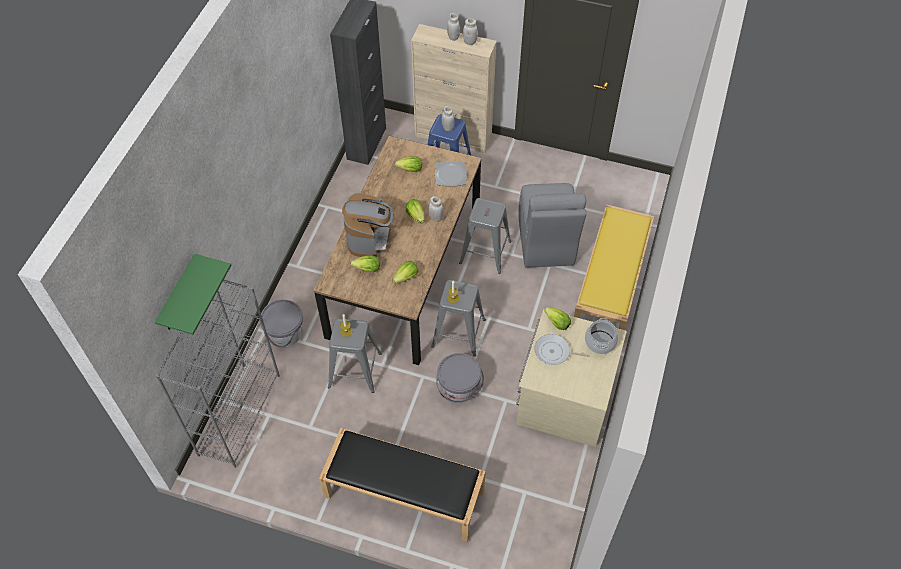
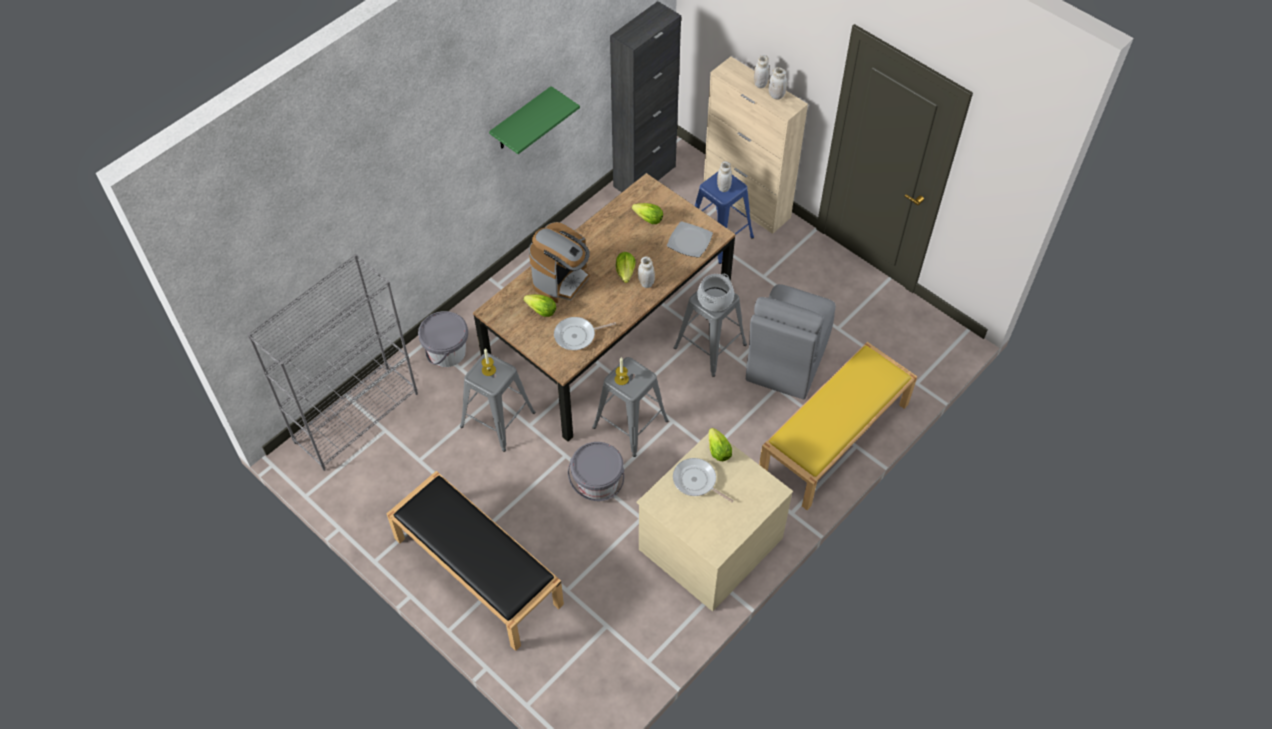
camera: 25 degrees right, 0 degrees up
(178, 296) = (304, 261): green shelf -> green shelf (521, 120)
(406, 277) = (577, 335): lettuce -> frying pan
(600, 342) = (754, 491): cooking pot -> cooking pot (715, 299)

